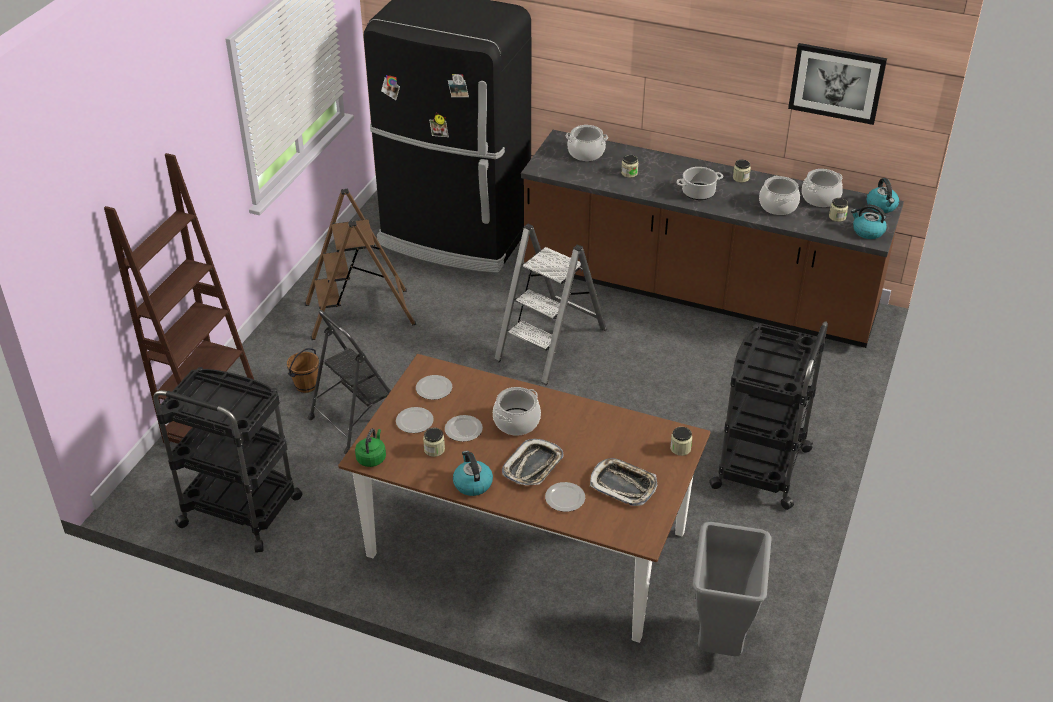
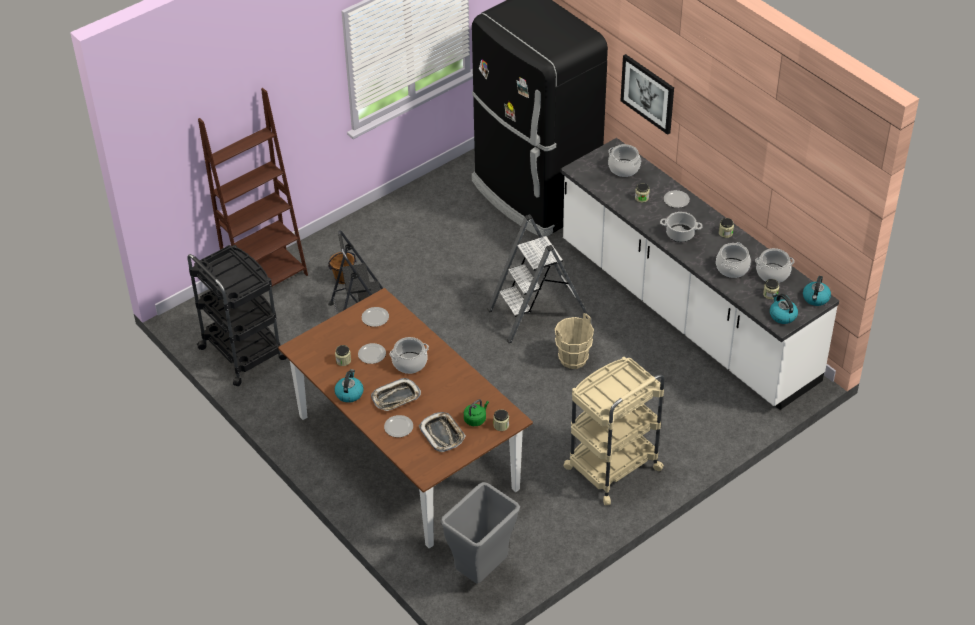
camera: 30 degrees right, 5 degrees up
(361, 313) = (420, 235): brown step ladder -> none
(372, 458) = (301, 350): green kettle -> green kettle (476, 419)
(415, 421) = (346, 336): plate -> plate (676, 200)
(626, 376) = (573, 359): none -> beige bucket
(698, 292) = (686, 312): brown counter -> white counter
(760, 468) = (612, 468): black cart -> beige cart
(836, 83) = (799, 185): picture -> picture (648, 93)

